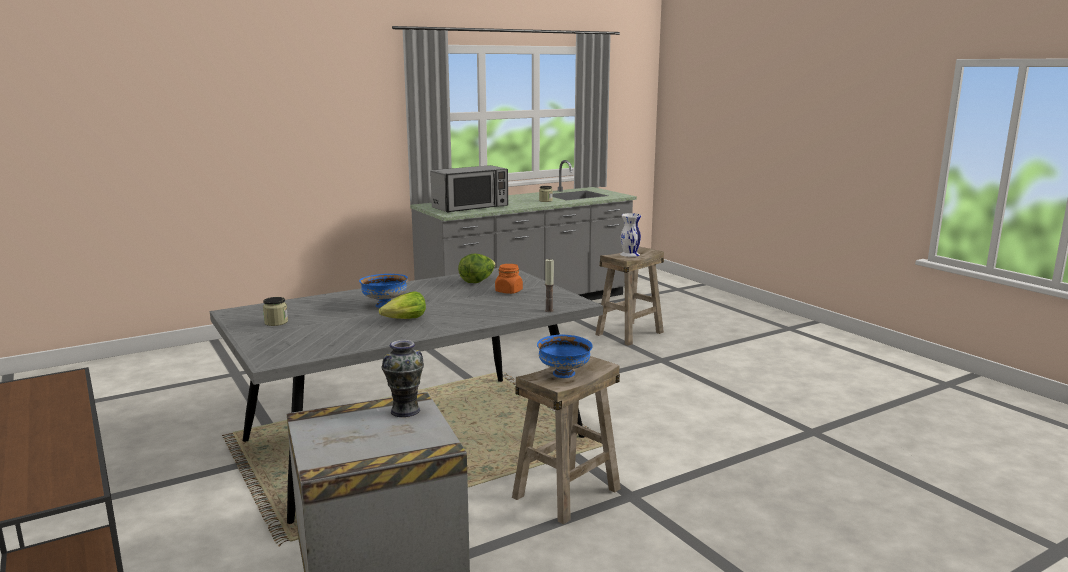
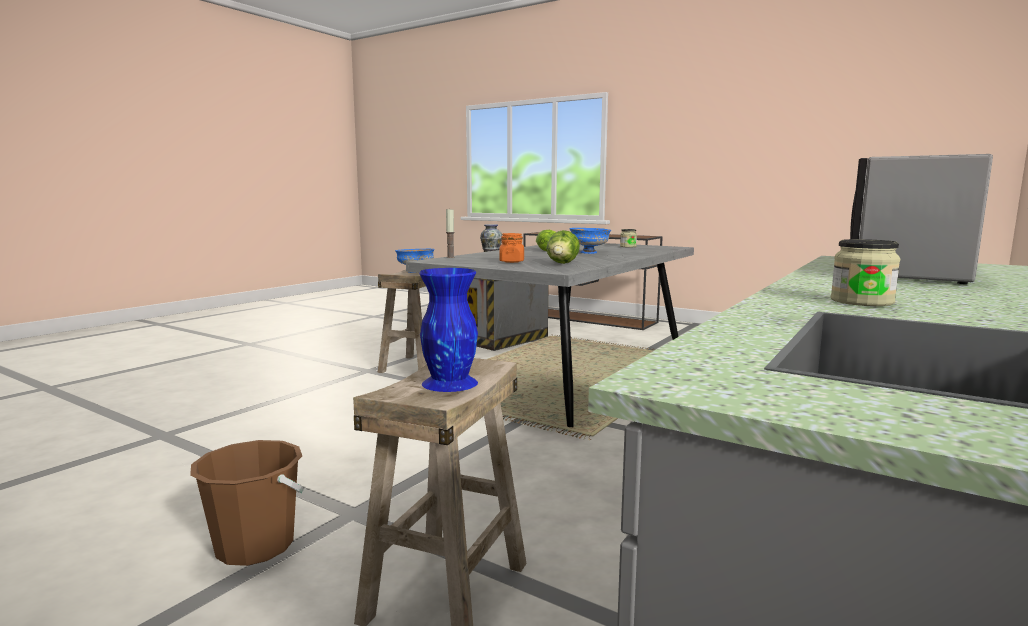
camera: 155 degrees right, 5 degrees down
(629, 254) = (450, 382): white vase -> blue vase
(705, 356) = (255, 546): none -> brown bucket

